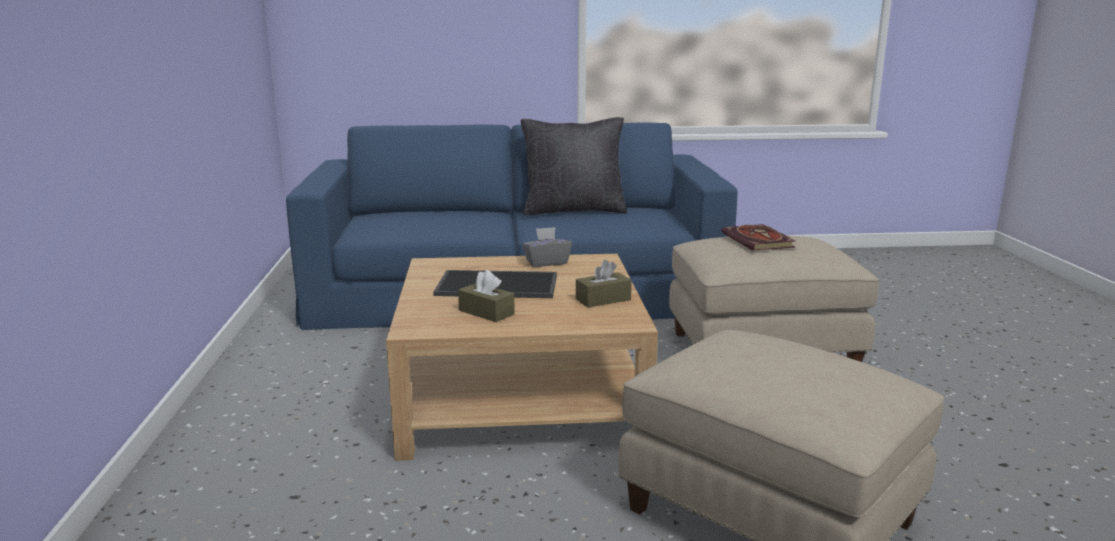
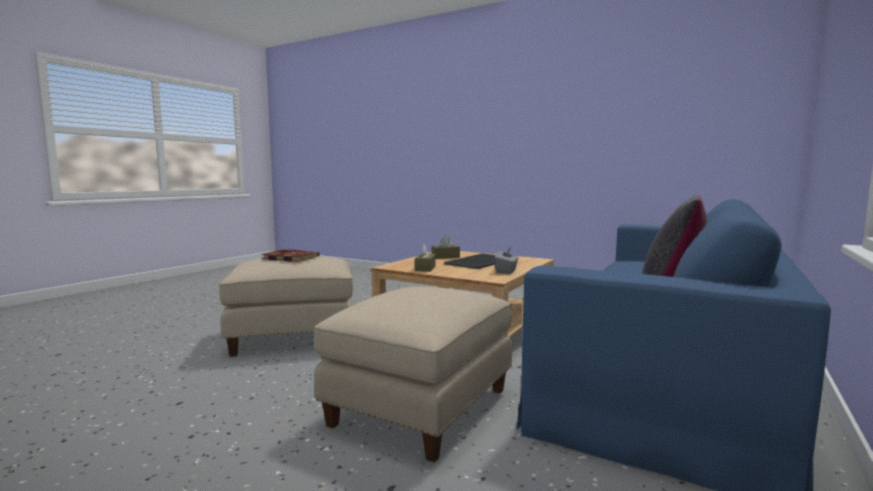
camera: 125 degrees right, 10 degrees down
(759, 241) = (432, 294): book -> book (289, 258)

